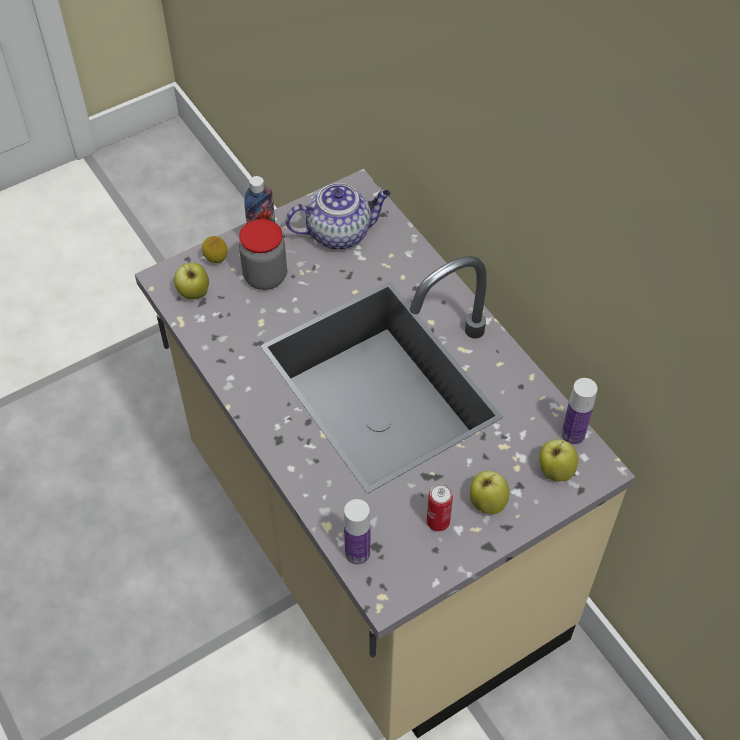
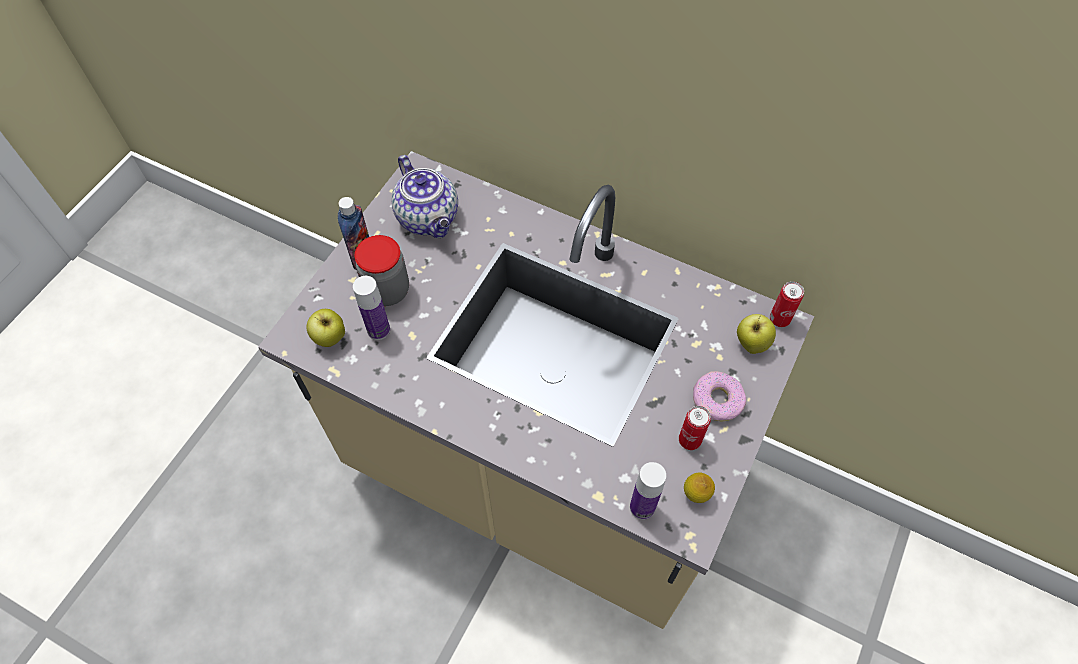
camera: 30 degrees left, 5 degrees up
(216, 261) = (331, 297): lemon -> lemon (695, 495)
(340, 233) = (429, 218): teapot -> teapot turned 105 degrees clockwise
(487, 502) = (717, 401): apple -> donut
(572, 435) = (743, 305): bottle -> bottle (378, 330)
(598, 463) = (779, 319): none -> can

